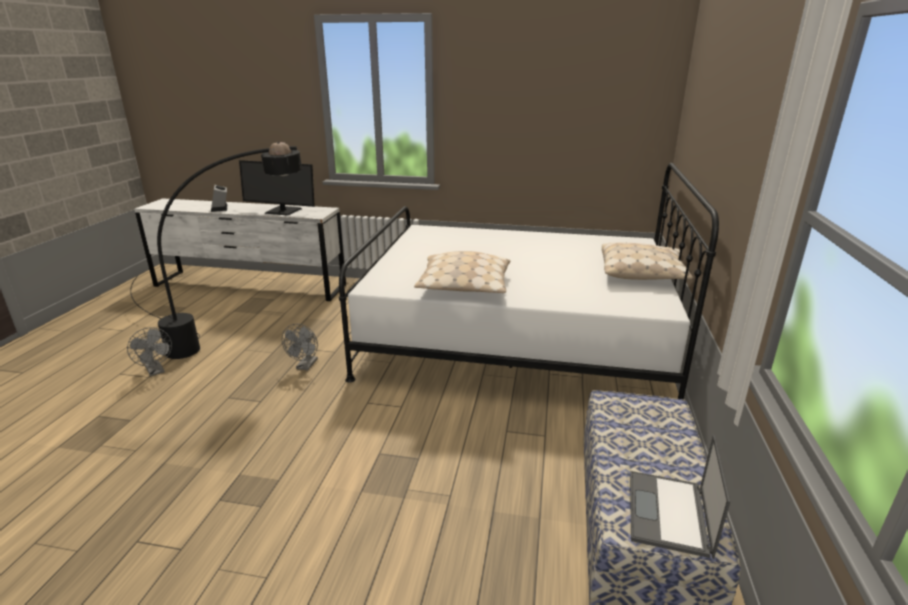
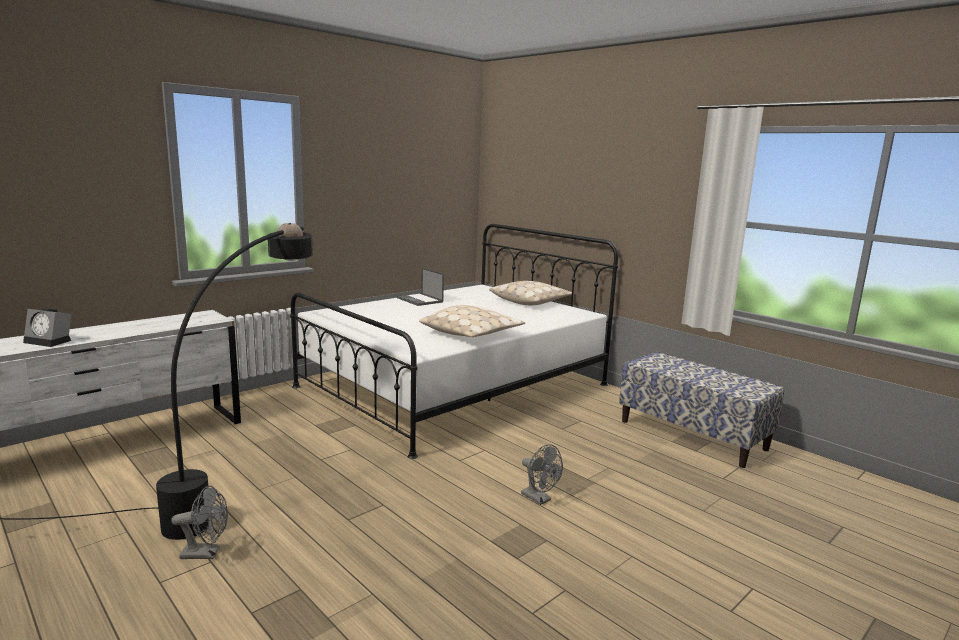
camera: 55 degrees left, 10 degrees down
(282, 211) = (158, 325): monitor -> none
(305, 366) = (354, 468): grey fan -> grey fan (539, 499)
(669, 514) = (744, 385): laptop -> laptop (420, 300)

